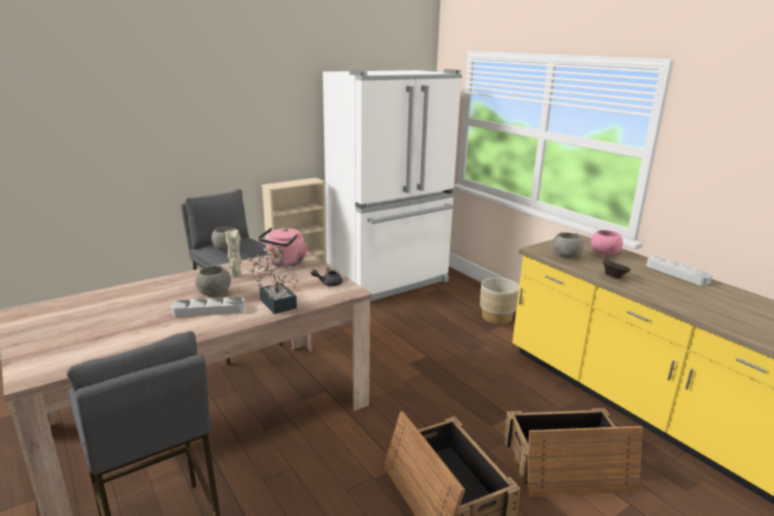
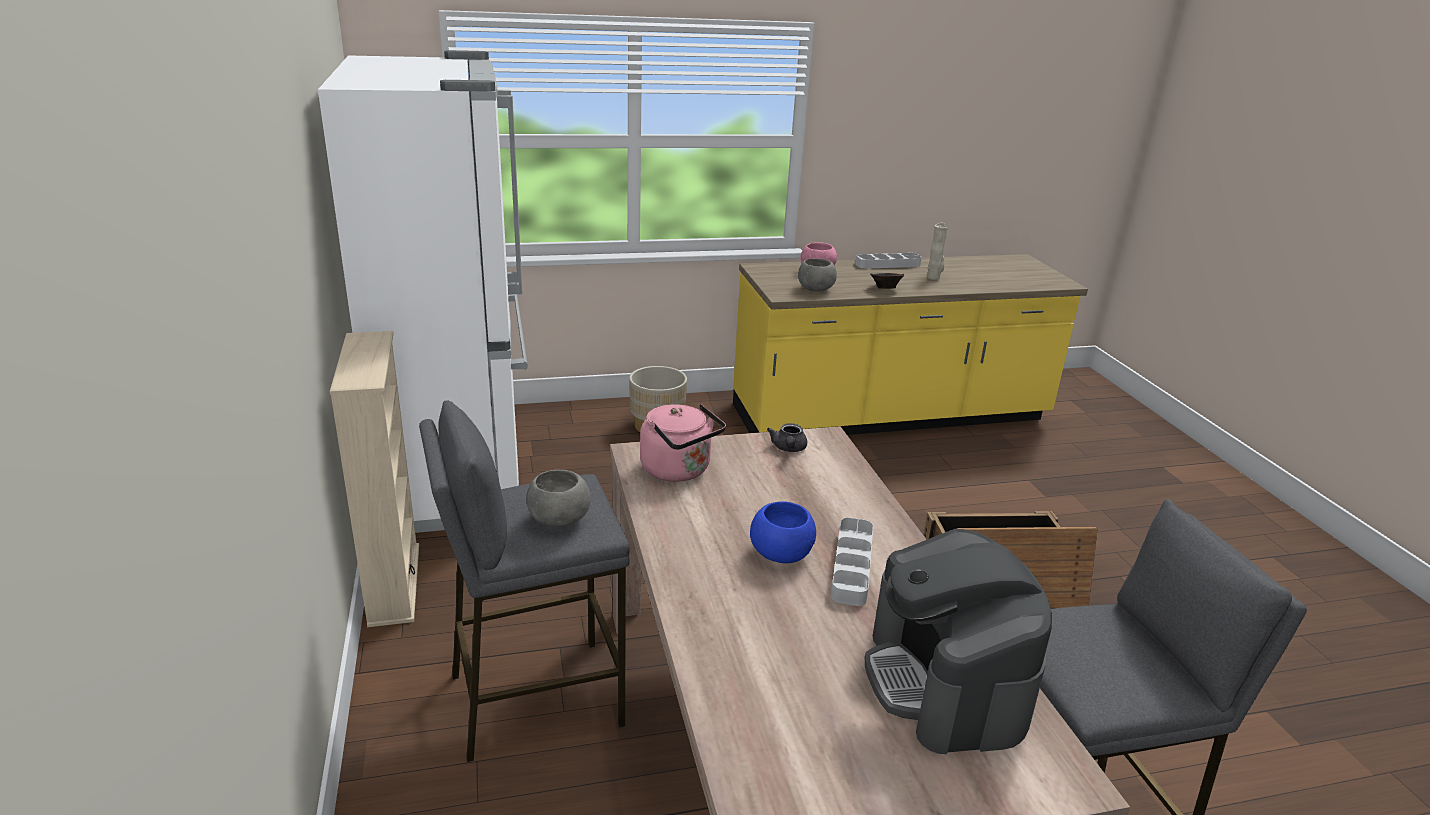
camera: 70 degrees left, 5 degrees up
(108, 341) = (946, 683): none -> coffee machine
(215, 293) = (780, 554): grey bowl -> blue bowl
(236, 276) = (710, 525): beige vase -> beige vase (934, 278)
(276, 301) = (840, 500): potted plant -> none
(566, 465) = (971, 490): crate -> none

